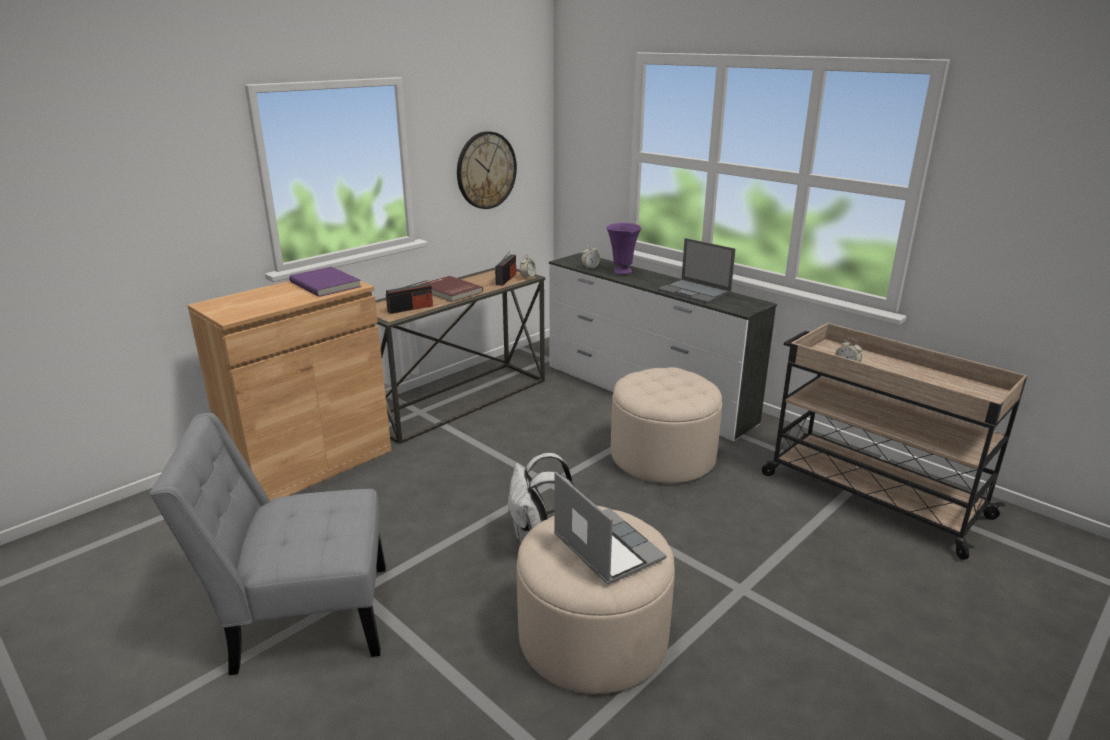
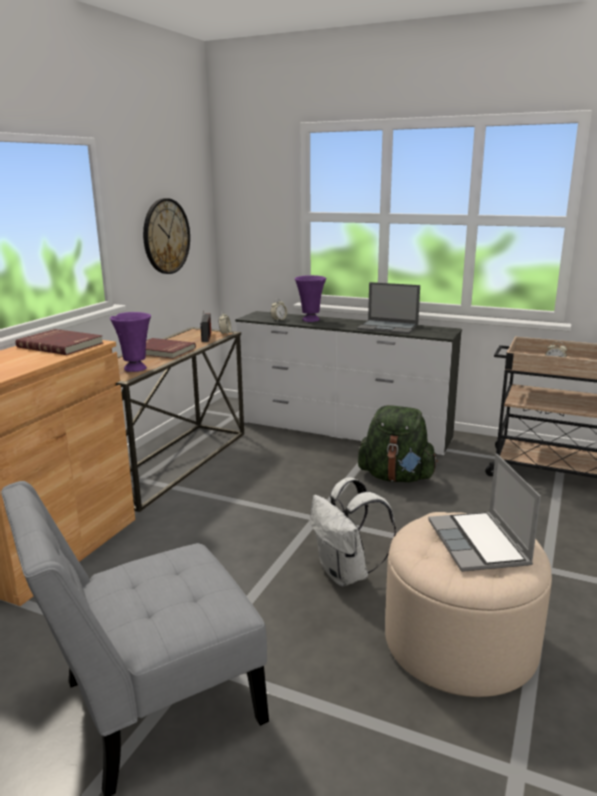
camera: 20 degrees left, 5 degrees down
(326, 284) = (61, 345): purple book -> red book
(410, 308) = (135, 368): radio -> purple vase
(605, 547) = (479, 544): laptop -> laptop turned 135 degrees counterclockwise
(662, 456) = (396, 477): beige ottoman -> green backpack

